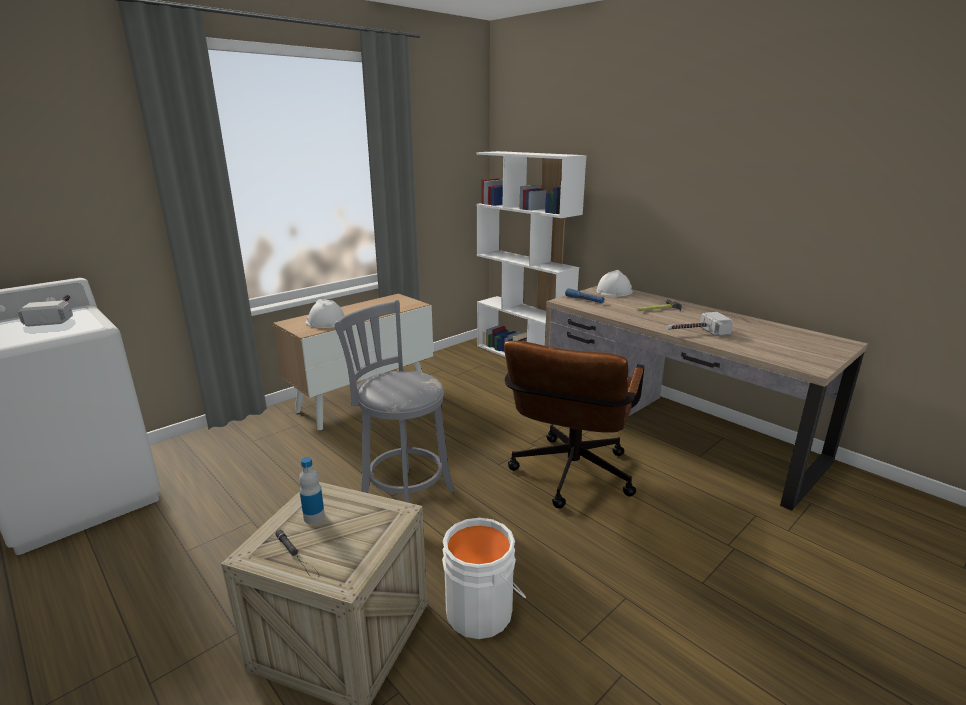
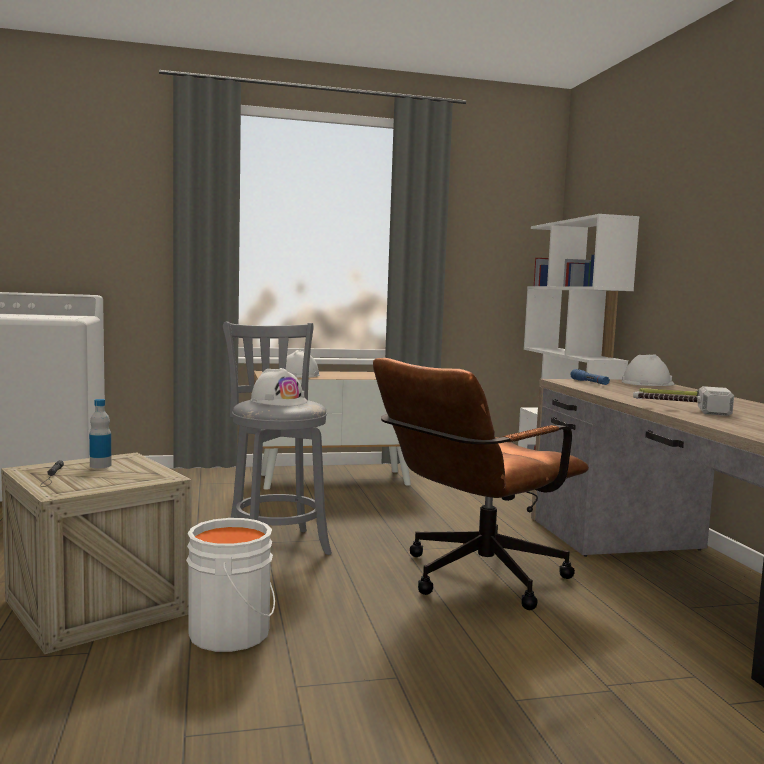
camera: 30 degrees right, 15 degrees down
(58, 314) = (65, 315): hammer -> none
(400, 383) = (279, 401): none -> white hard hat

